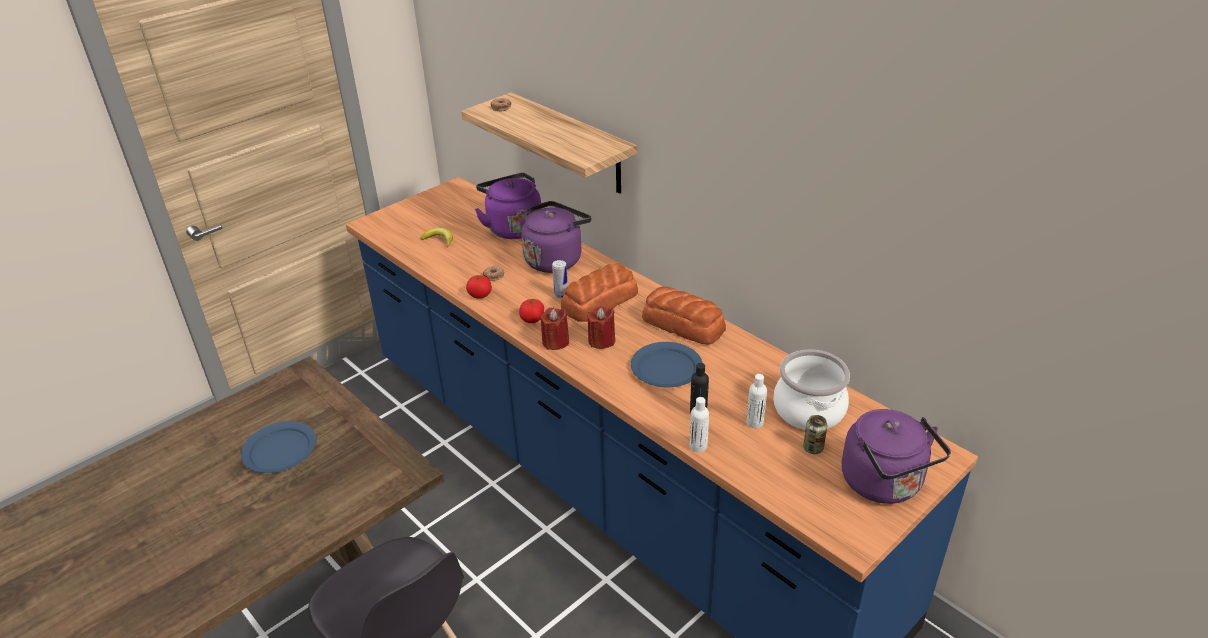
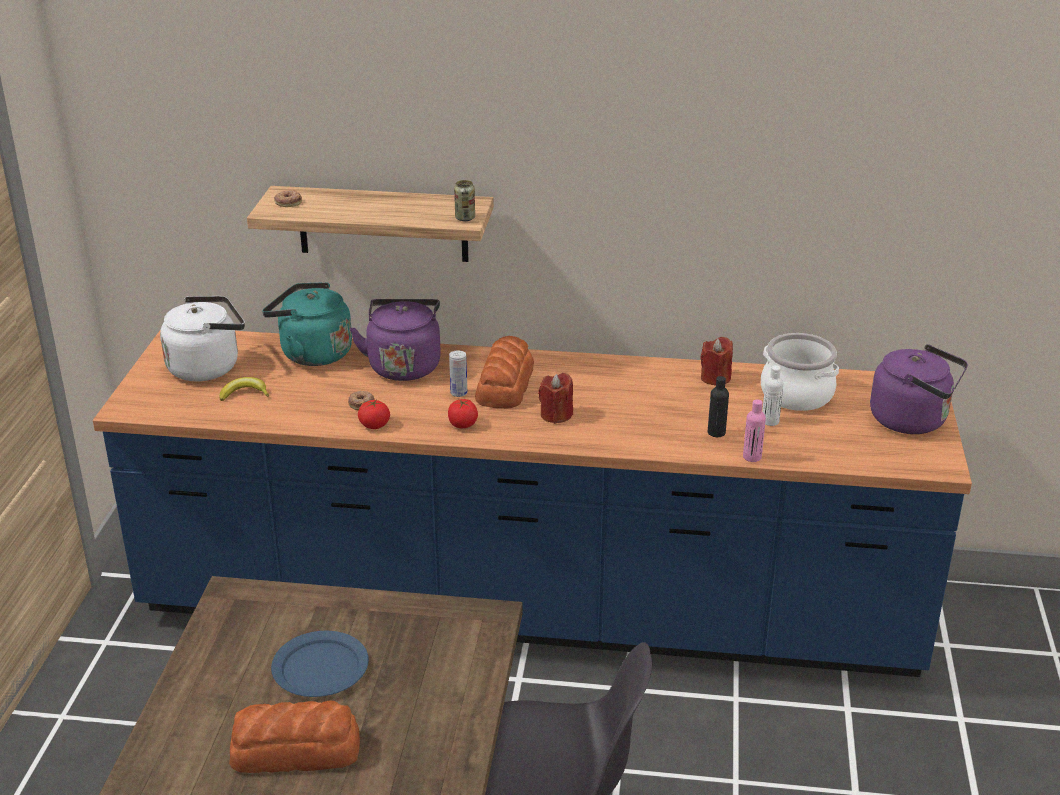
camera: 40 degrees left, 5 degrees down
(445, 213) = (208, 367): none -> white kettle
(512, 227) = (312, 353): purple kettle -> turquoise kettle
(555, 342) = (514, 433): red candle -> red candle (715, 378)
(667, 368) = (644, 412): blue plate -> none
(683, 325) = (610, 373): bread -> bread (297, 750)
(698, 446) = (752, 457): white bottle -> pink bottle
(813, 448) = (835, 419): can -> can (465, 218)

